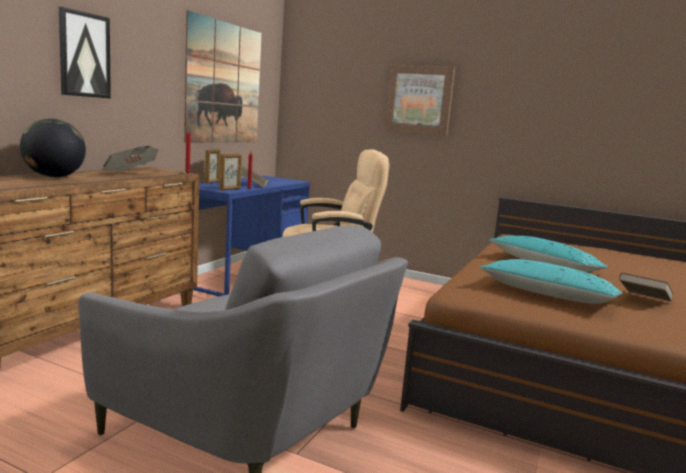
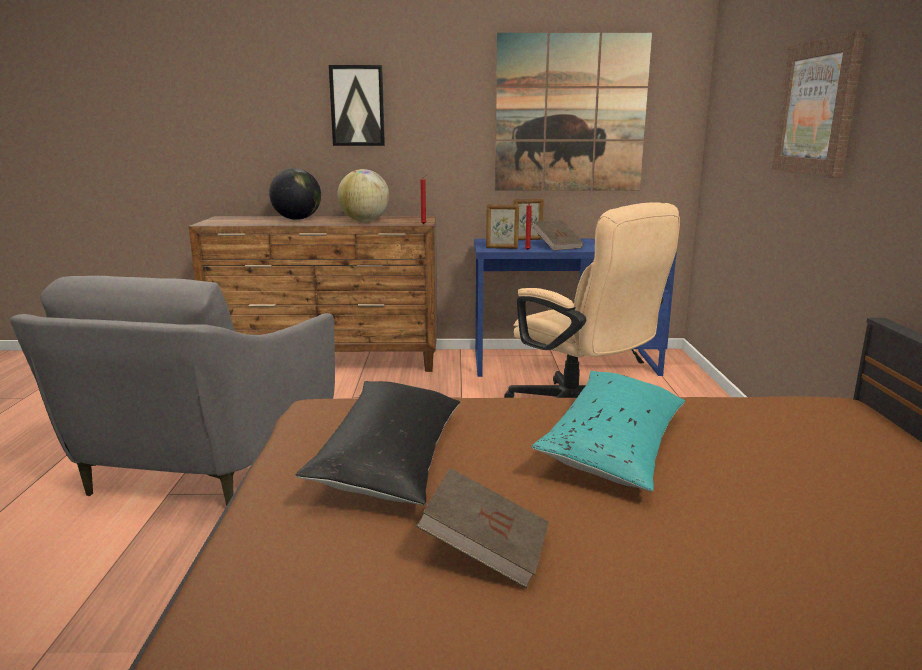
camera: 65 degrees right, 5 degrees up
(130, 174) = (364, 221): newspaper -> globe
(547, 295) = (390, 458): turquoise pillow -> black pillow

